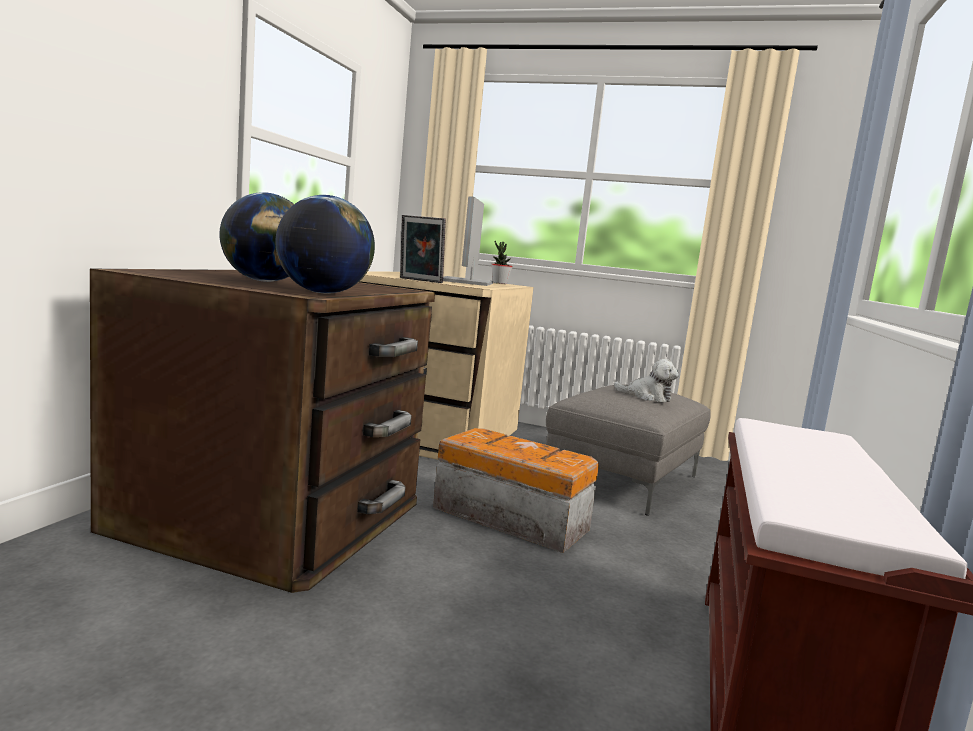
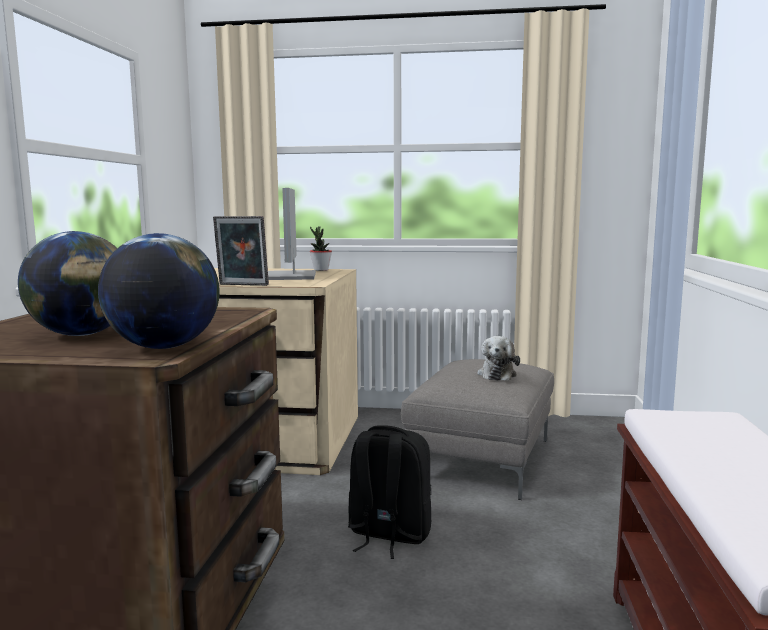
camera: 10 degrees left, 0 degrees up
(510, 517) = (388, 535): storage box -> black backpack
(647, 397) = (497, 374): plush toy -> plush toy turned 90 degrees clockwise

